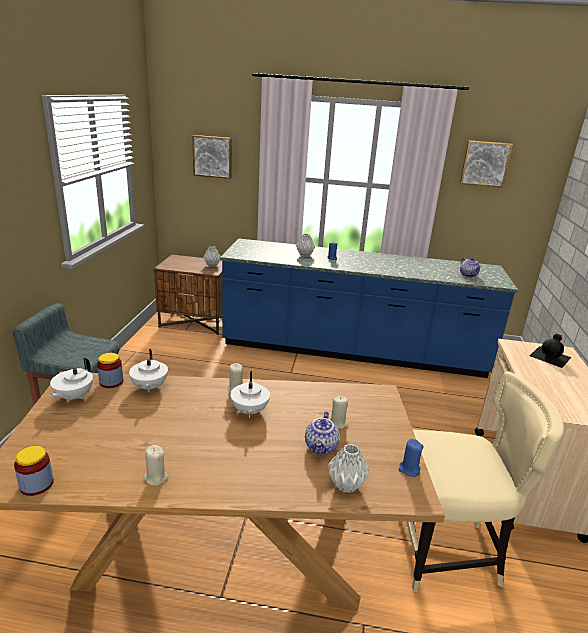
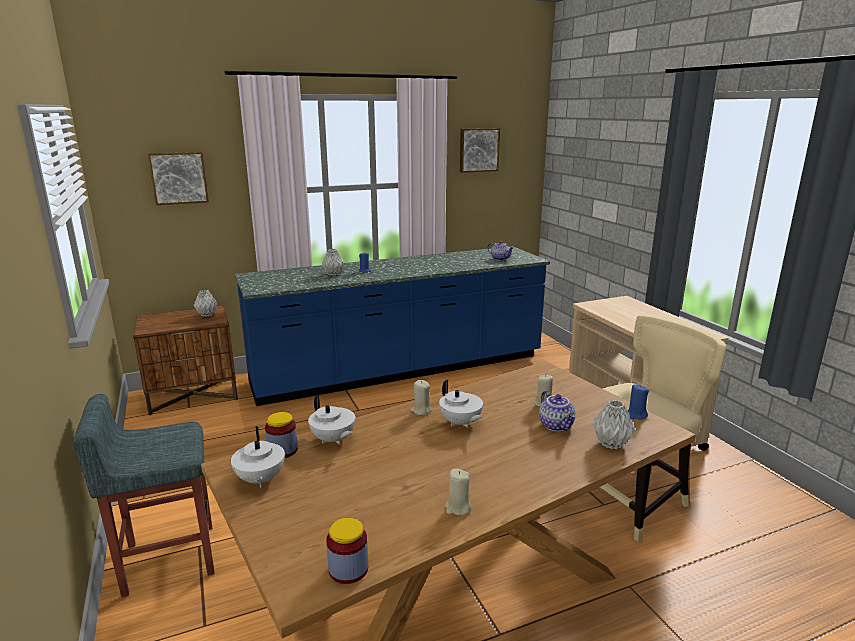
camera: 30 degrees left, 5 degrees down
(551, 356) = (622, 305): black bottle -> none

